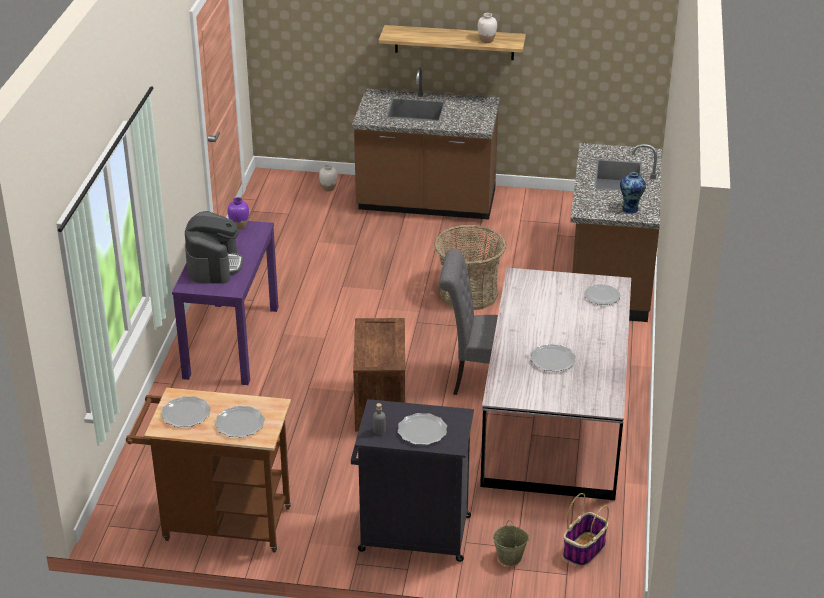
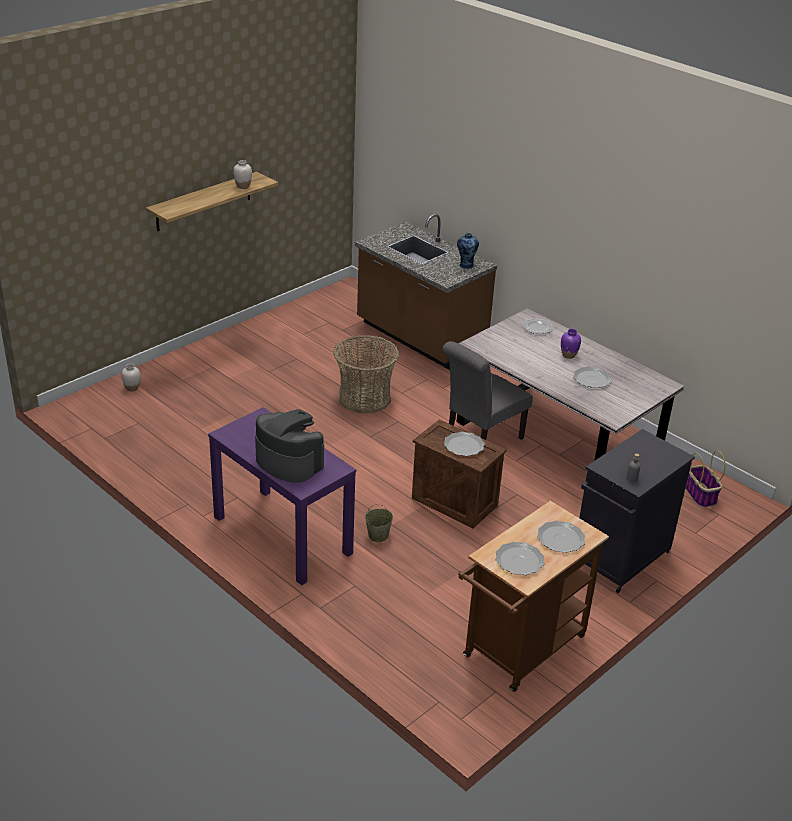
camera: 55 degrees left, 0 degrees up
(239, 226) = (244, 424): purple vase -> purple vase (568, 355)
(422, 431) = (650, 461): plate -> plate (464, 446)
(426, 202) = (221, 357): brown counter -> none
(510, 557) = (682, 529): beige bucket -> beige bucket (378, 535)

